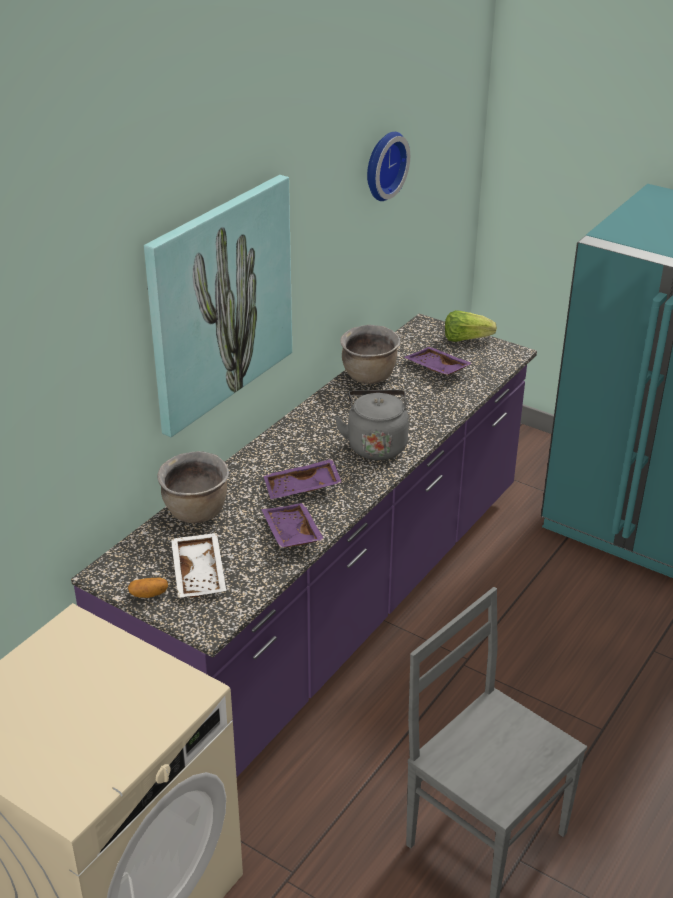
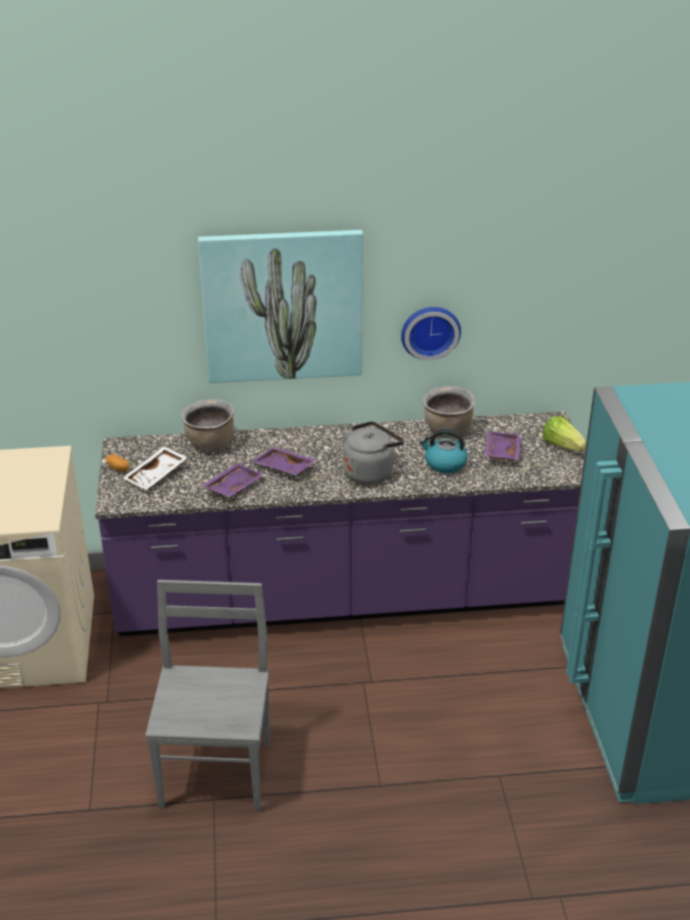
camera: 50 degrees right, 0 degrees up
(382, 165) = (516, 261): wall clock -> wall clock (430, 331)
(416, 402) = (444, 464): none -> kettle

